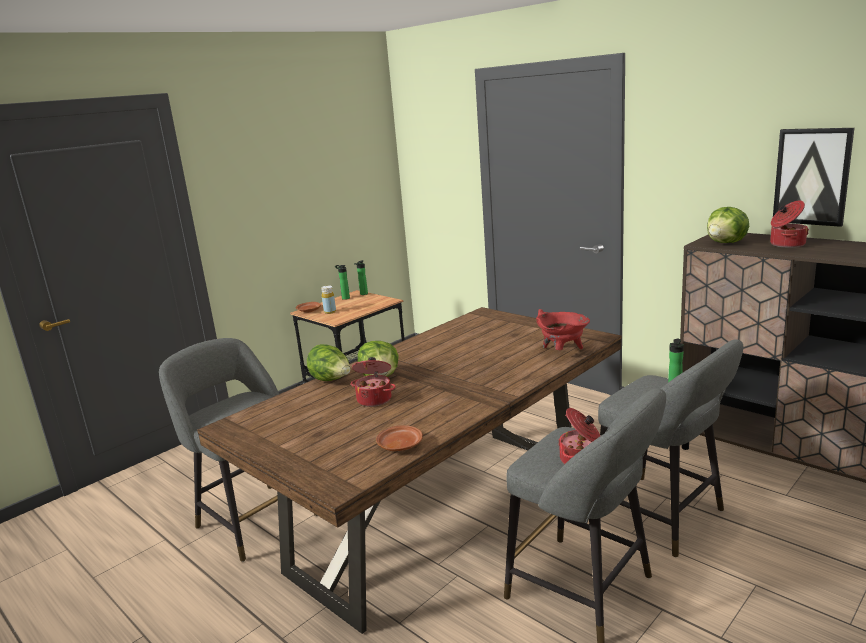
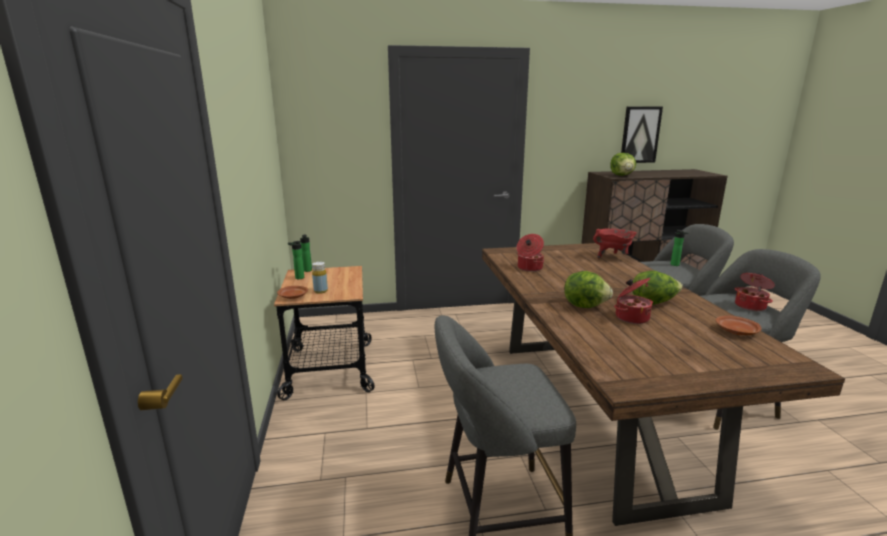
camera: 55 degrees left, 0 degrees up
(331, 380) = (564, 321): lettuce -> lettuce (654, 302)
(786, 244) = (645, 173): cooking pot -> cooking pot (529, 268)

